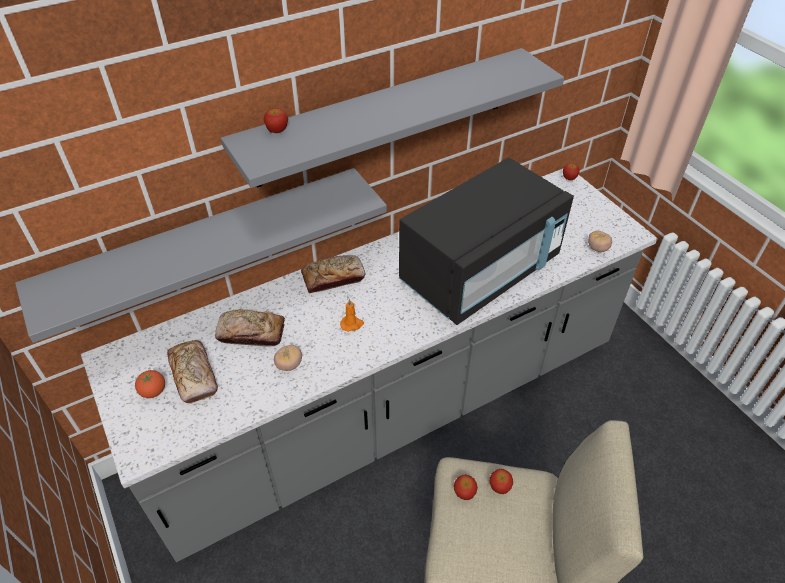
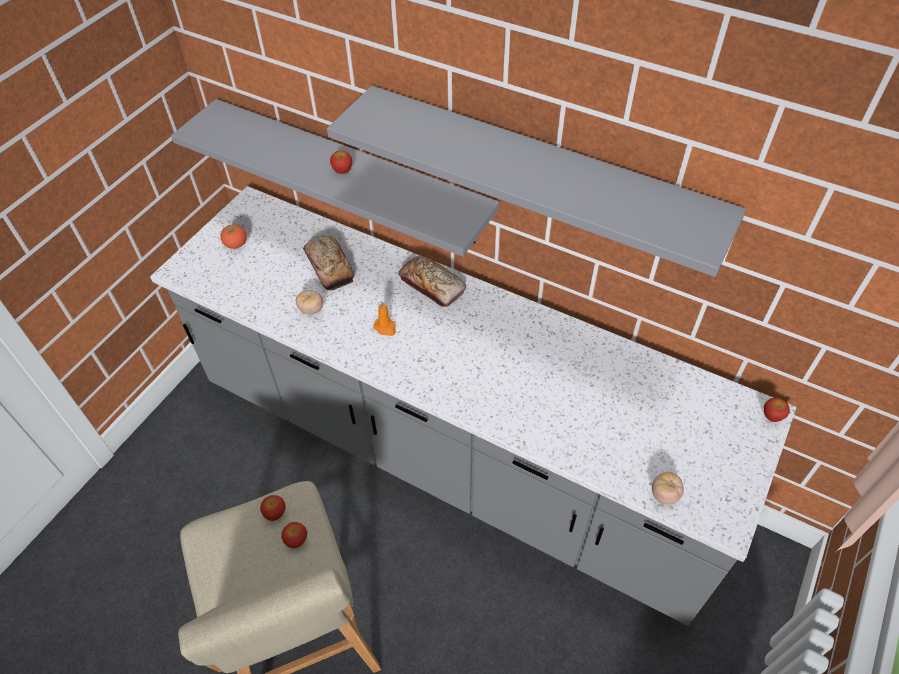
camera: 60 degrees right, 5 degrees up
(194, 375) = (264, 258): bread -> none
(277, 130) = (408, 109): apple -> apple (342, 170)
(480, 271) = (531, 395): black microwave -> none

